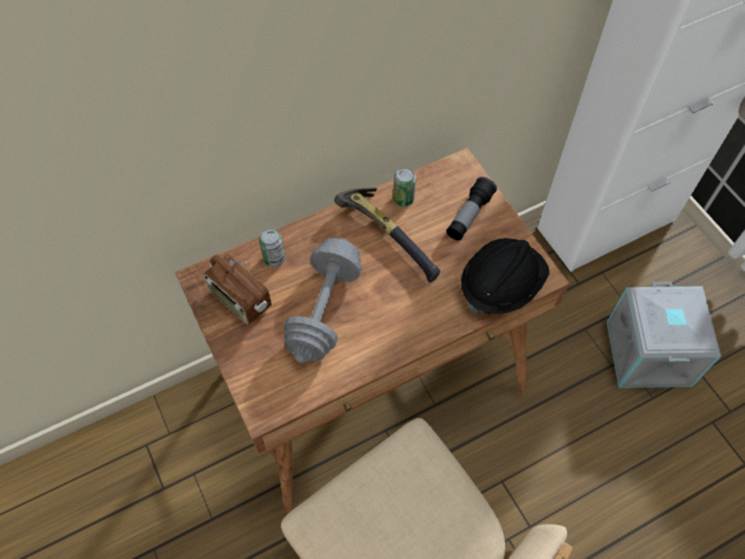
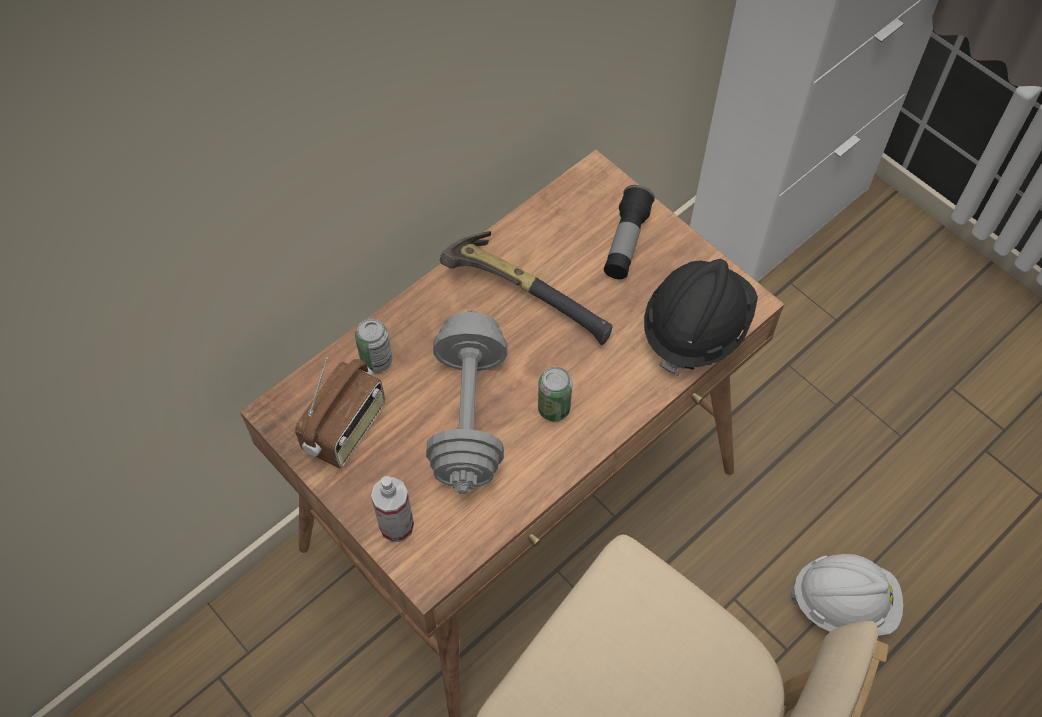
camera: 15 degrees left, 0 degrees up
(240, 300) = (346, 429): radio -> radio turned 90 degrees counterclockwise
(253, 374) = (396, 526): none -> spray bottle
(403, 199) = (530, 239): can -> can (554, 408)
(579, 504) = (843, 603): none -> white hard hat
(650, 354) = (882, 378): grey storage box -> none

